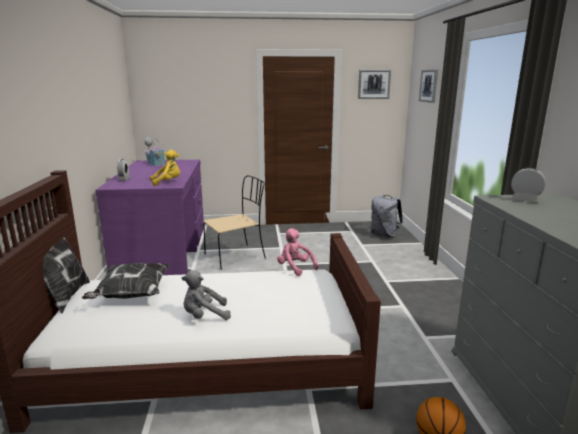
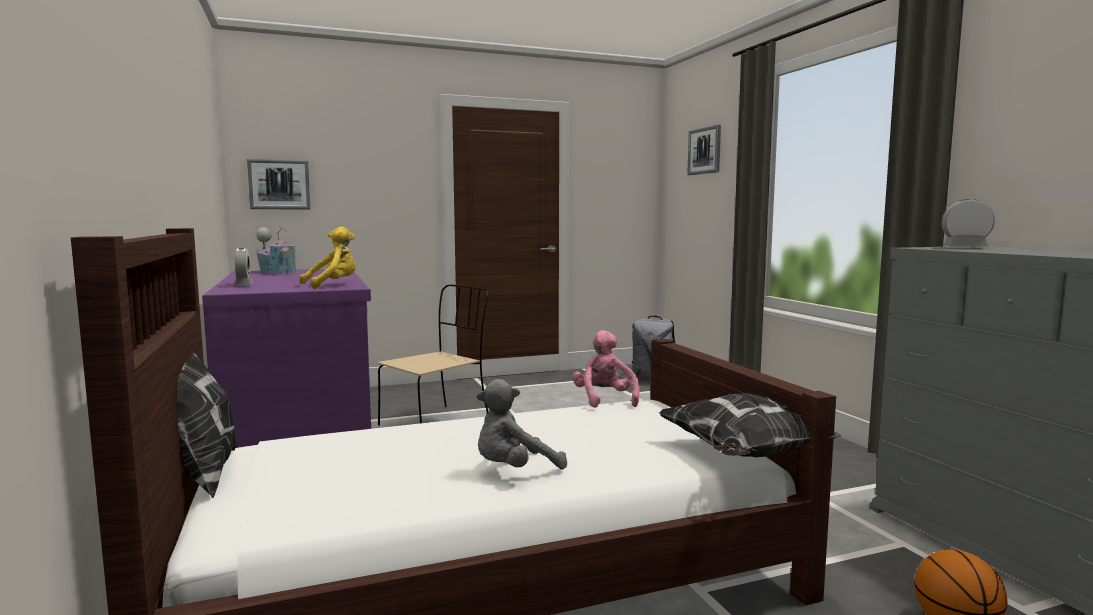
camera: 15 degrees left, 10 degrees down
(131, 295) = (343, 457): pillow -> pillow (743, 456)
(295, 268) = (604, 400): pink plush toy -> pink plush toy turned 45 degrees clockwise
(374, 84) = (616, 155): picture -> picture (279, 184)

